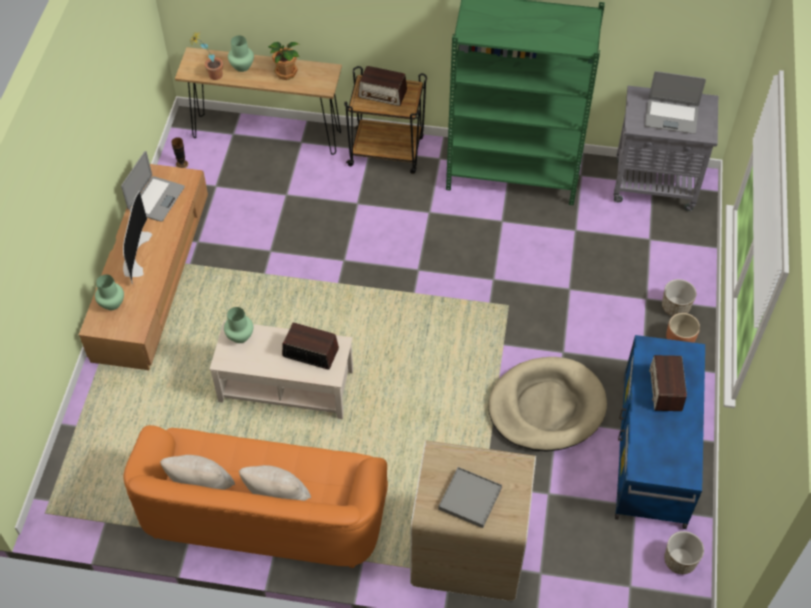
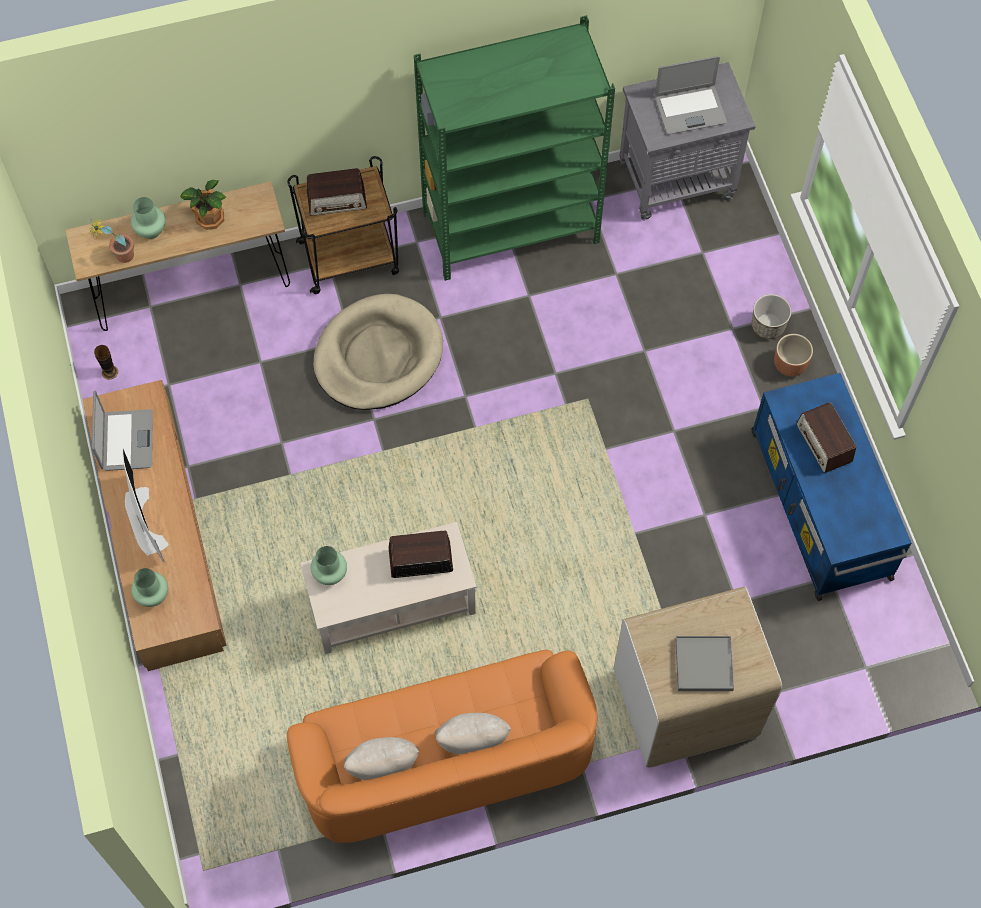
camera: 25 degrees left, 10 degrees up
(546, 407) = (687, 504): beige dog bed -> beige dog bed (378, 356)
(680, 560) = (902, 617): planter -> none

